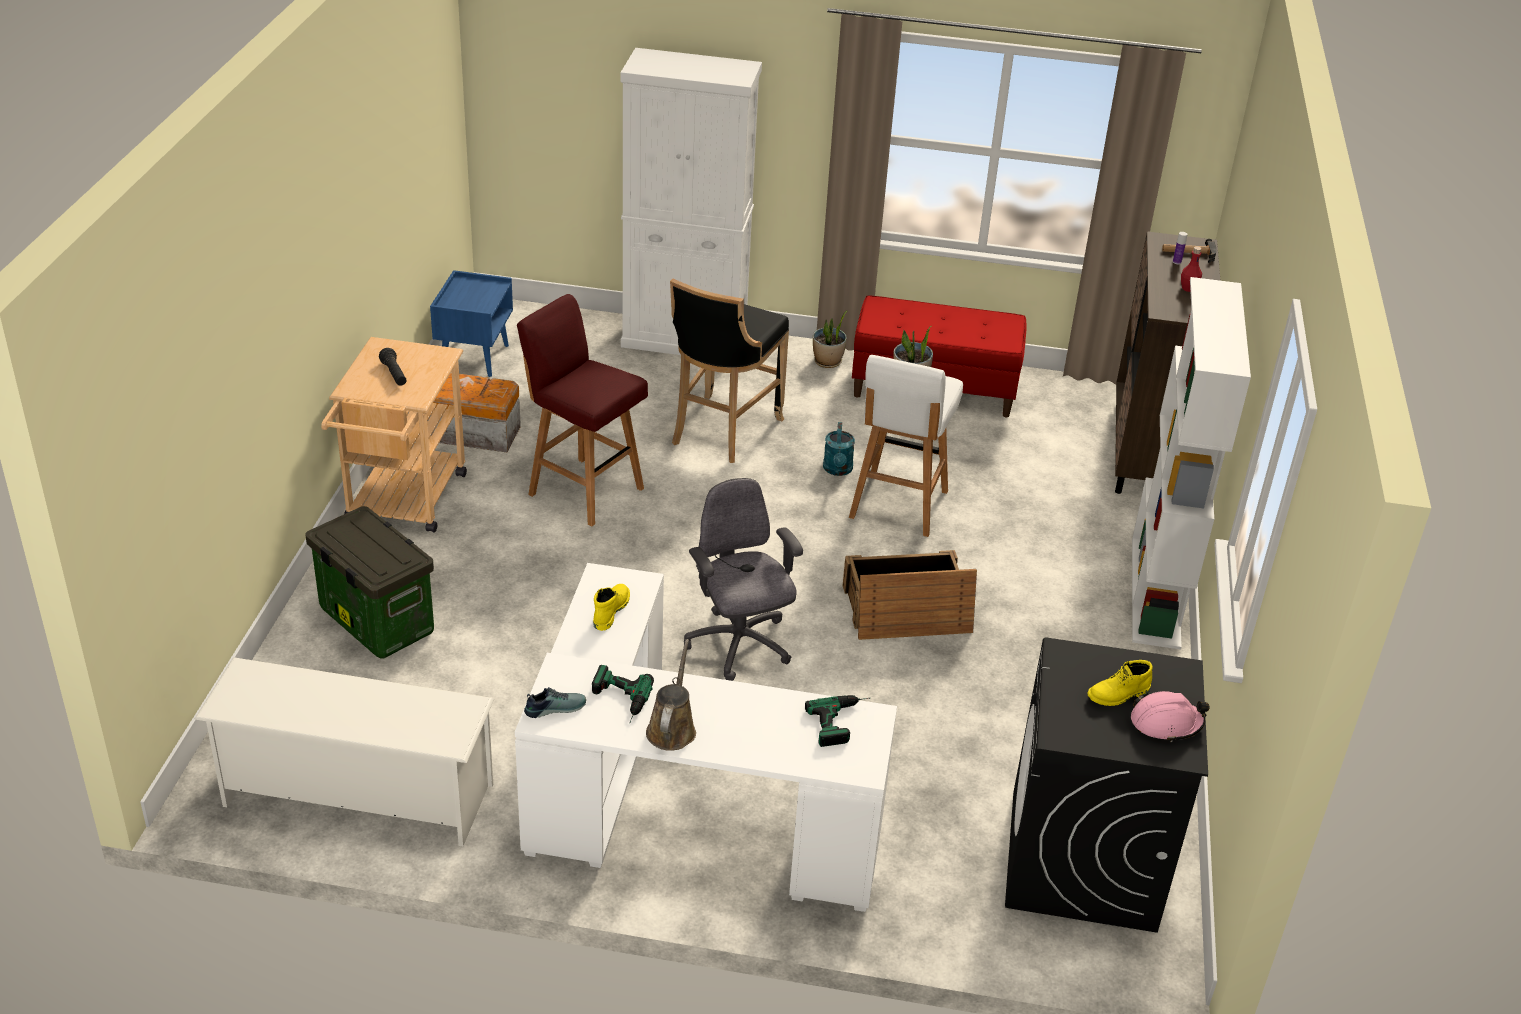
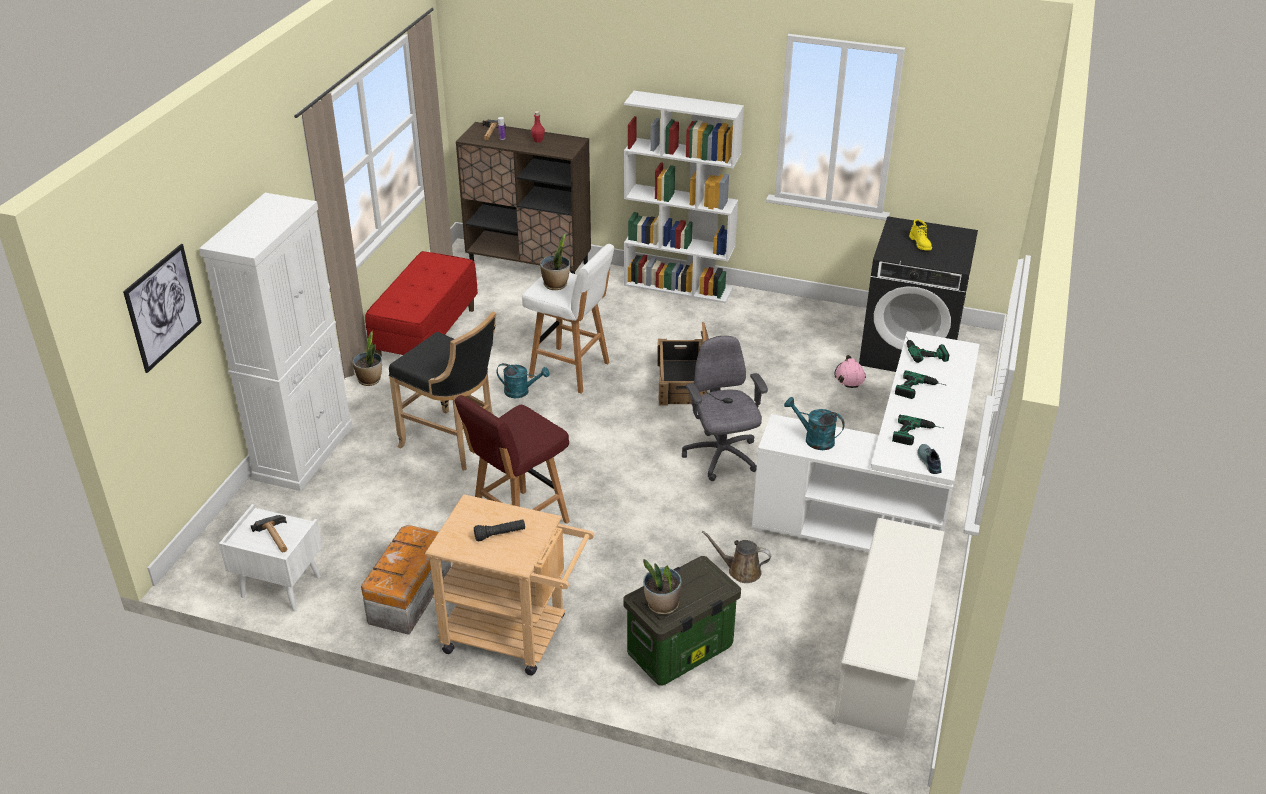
camera: 80 degrees left, 0 degrees up
(347, 531) = (662, 605): none -> potted plant
(466, 299) = (276, 537): none -> hammer
(474, 357) = (280, 587): blue nightstand -> white nightstand
(572, 69) = (163, 307): none -> picture
(610, 611) = (814, 439): yellow boot -> turquoise watering can
(672, 728) = (941, 414): brown watering can -> brown watering can (741, 571)
(733, 710) = (920, 390): none -> power drill
(739, 646) = (721, 457): grey office chair -> grey office chair turned 90 degrees clockwise
(1166, 723) = (941, 234): pink hard hat -> pink hard hat (849, 377)

